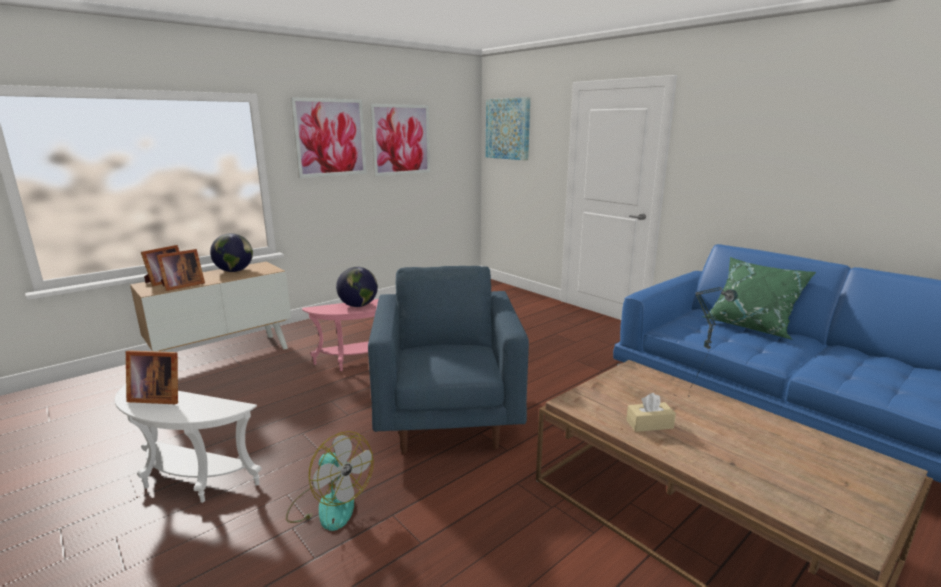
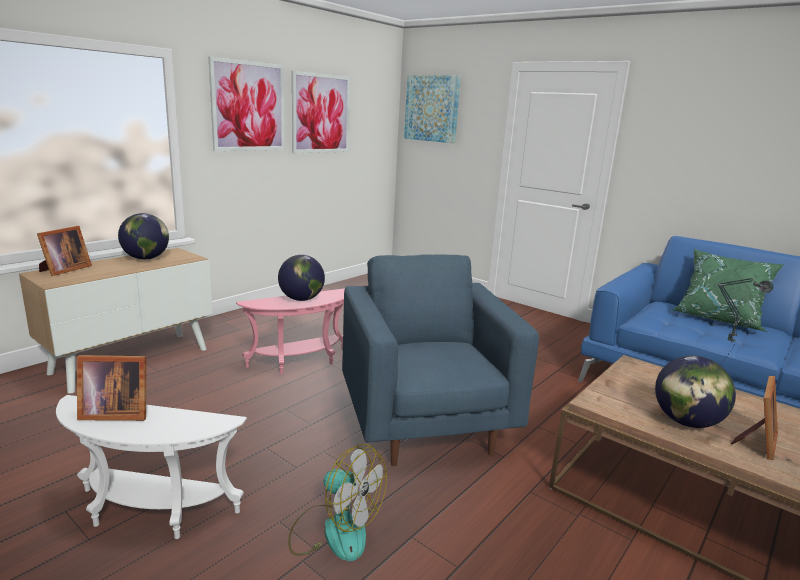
camera: 10 degrees left, 0 degrees up
(181, 286) = (89, 275): picture frame -> picture frame (756, 442)
(649, 424) = (686, 422): beige tissue box -> globe

